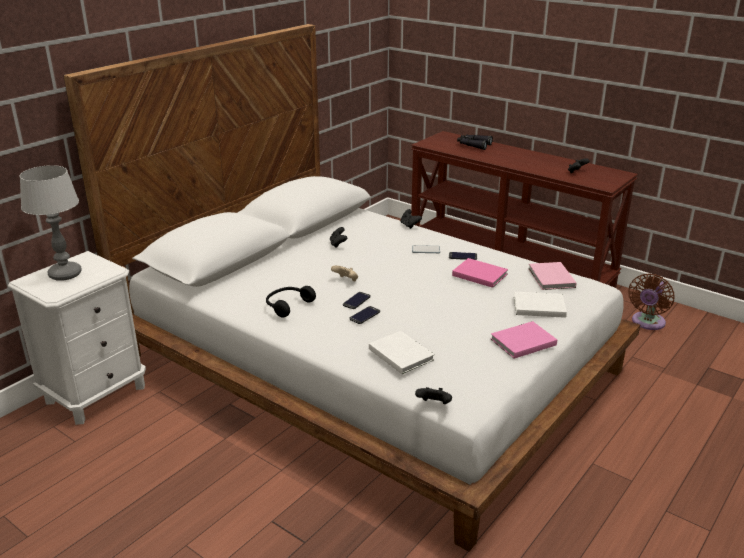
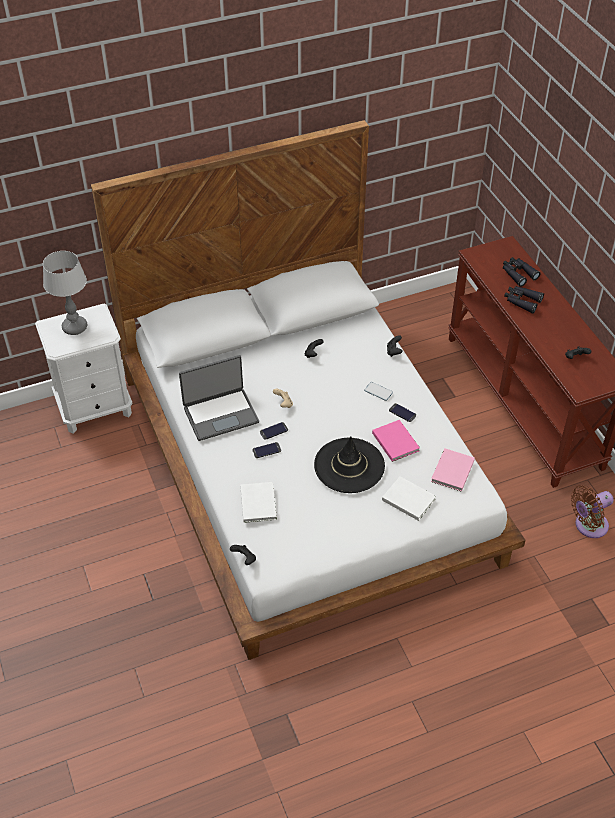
camera: 30 degrees right, 20 degrees up
(287, 305) = (220, 414): black headphones -> laptop
(458, 301) = (349, 466): none -> black hat
(495, 156) = (522, 301): none -> black binoculars
(521, 342) = (358, 530): pink book -> none

